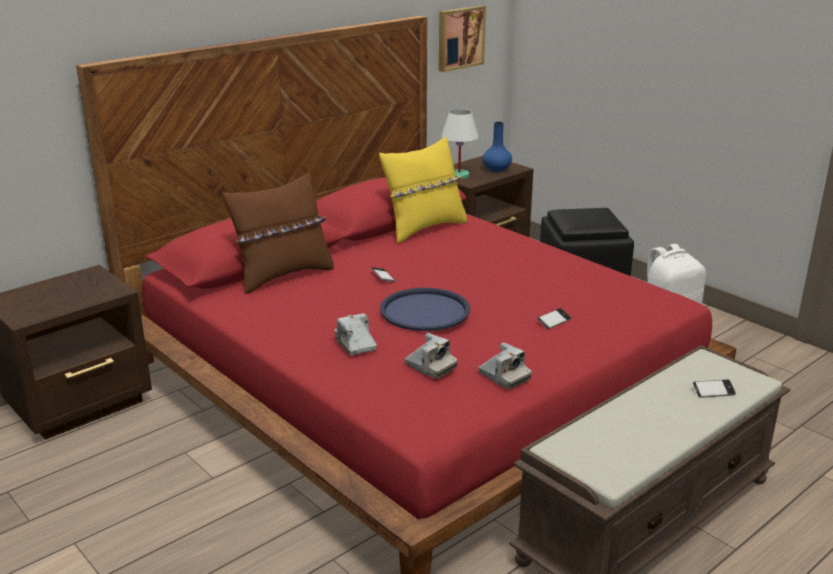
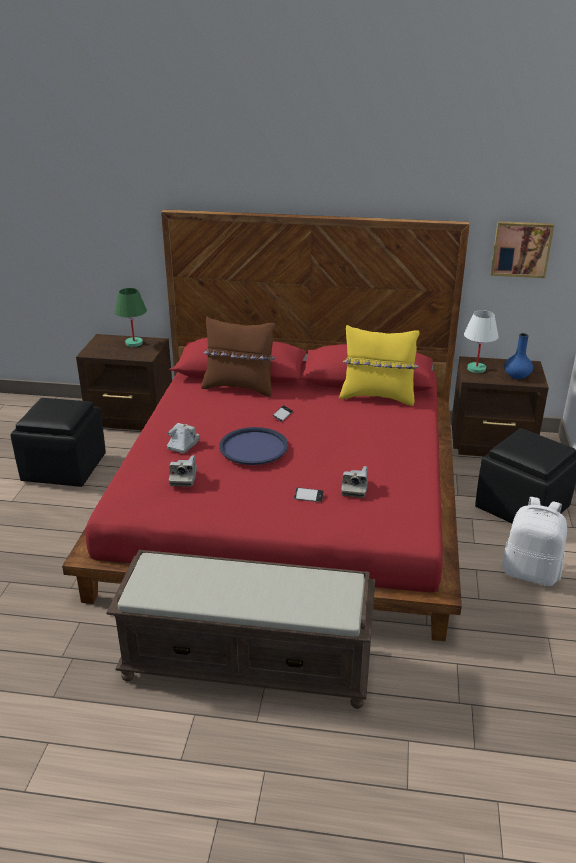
camera: 50 degrees right, 5 degrees up
(64, 285) = (134, 343): none -> green table lamp
(103, 500) = (65, 468): none -> black ottoman
(504, 376) = (207, 508): camera -> camera (354, 488)
(713, 391) = (300, 600): phone -> none

